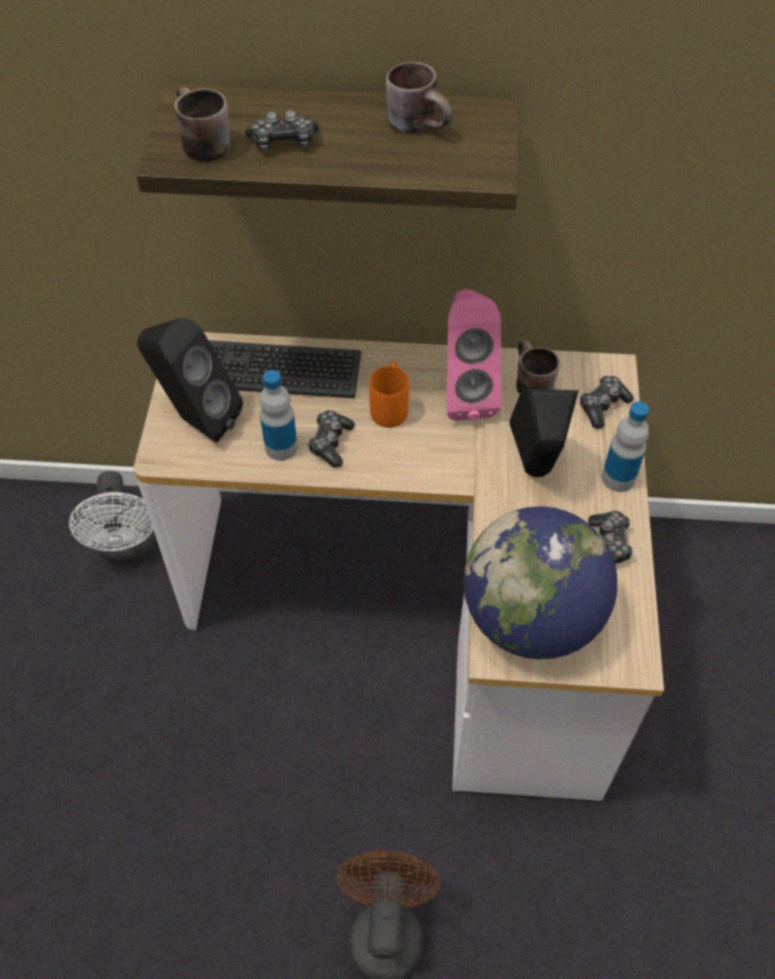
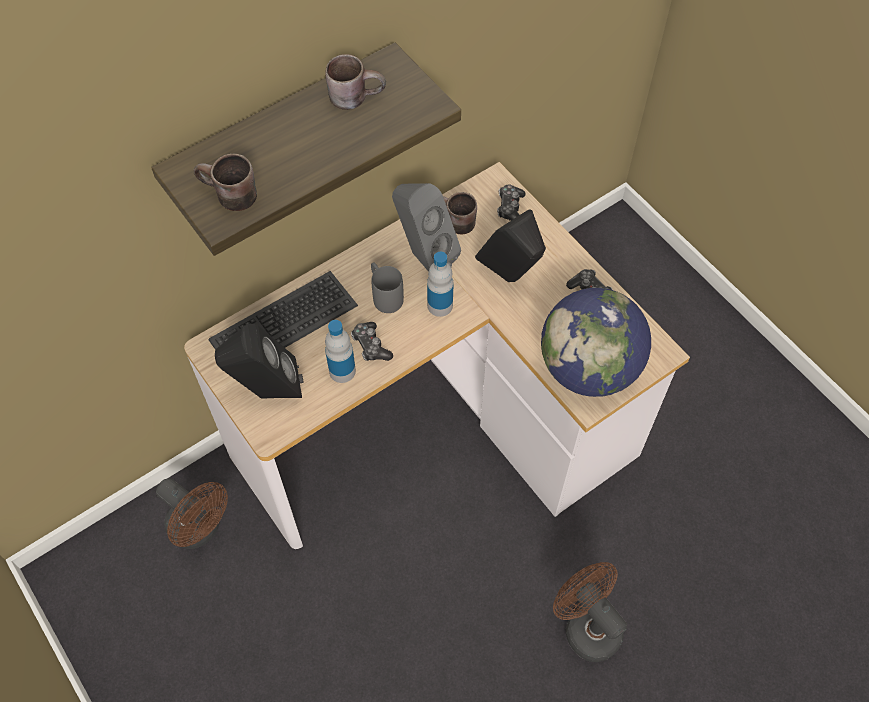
camera: 40 degrees left, 5 degrees up
(128, 549) = (200, 529): white fan -> brown fan
(283, 142) = (283, 162): game controller -> none
(390, 406) = (384, 295): orange mug -> grey mug
(465, 394) = (423, 256): pink speaker -> grey speaker
(618, 478) = (559, 249): bottle -> bottle (440, 305)

